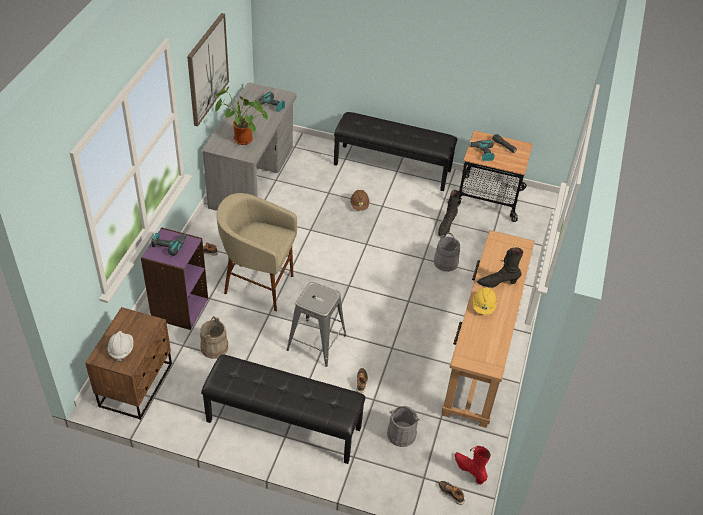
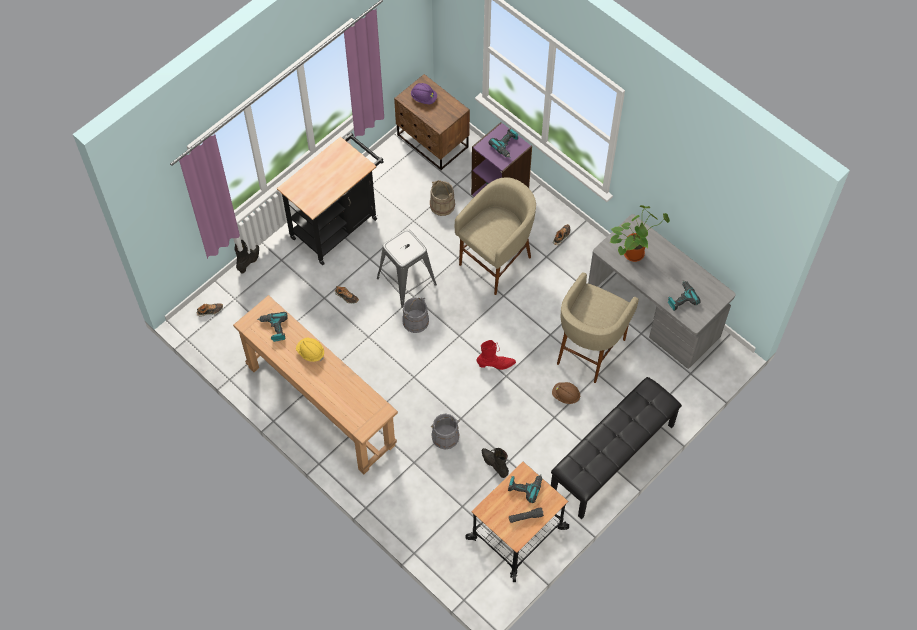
camera: 120 degrees right, 15 degrees up
(121, 350) = (424, 98): white hard hat -> purple hard hat
(207, 69) = (676, 191): picture -> none
(283, 425) = (337, 224): black bench -> black cart
(310, 203) = (589, 351): none -> beige stool
(401, 434) = (280, 302): grey bucket -> grey bucket (415, 321)
(469, 470) = (220, 334): red boot -> red boot (496, 364)
(481, 343) = (274, 328): none -> power drill
(497, 283) = (329, 379): black boot -> black boot (249, 261)

